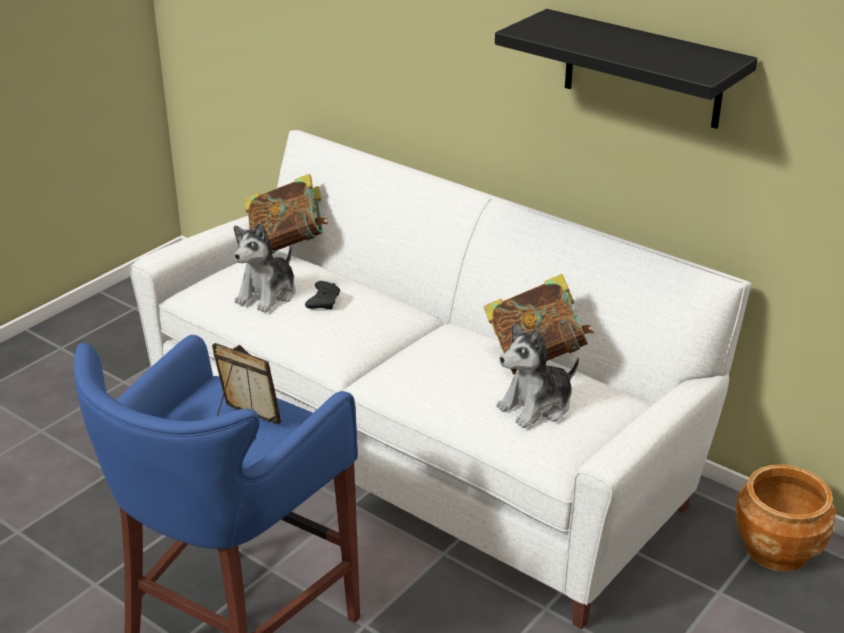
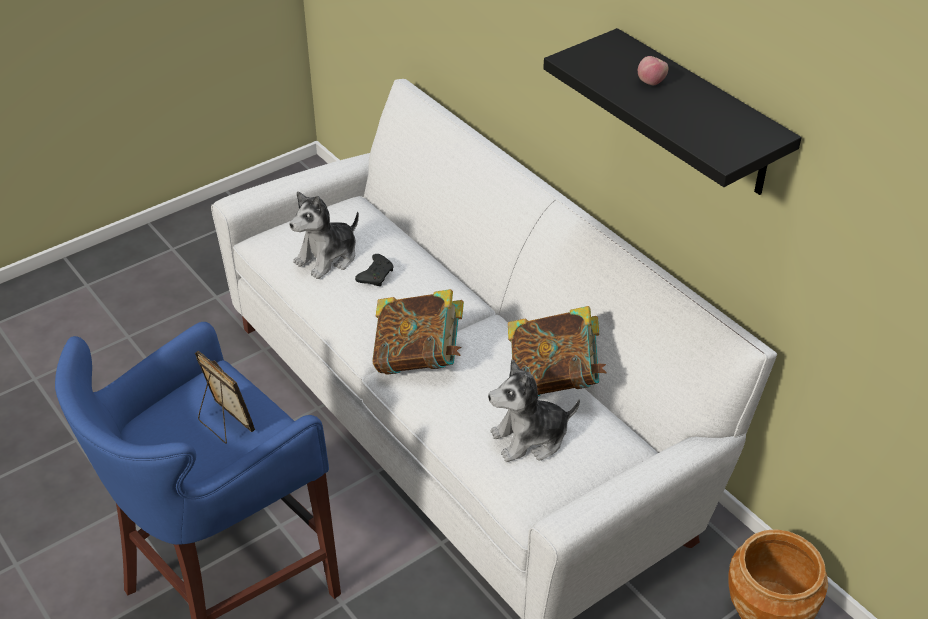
camera: 15 degrees right, 10 degrees up
(287, 244) = (370, 199): book -> book (419, 359)
(603, 37) = (651, 82): none -> apple

